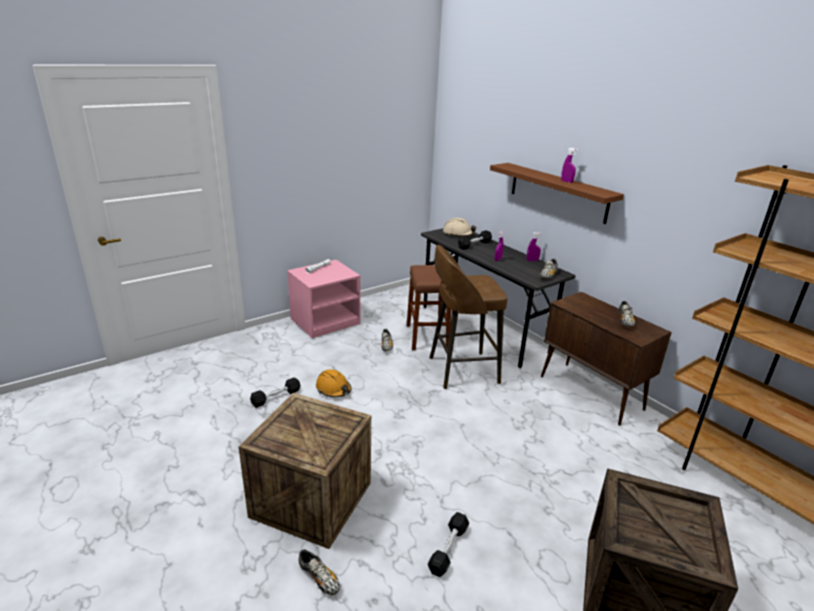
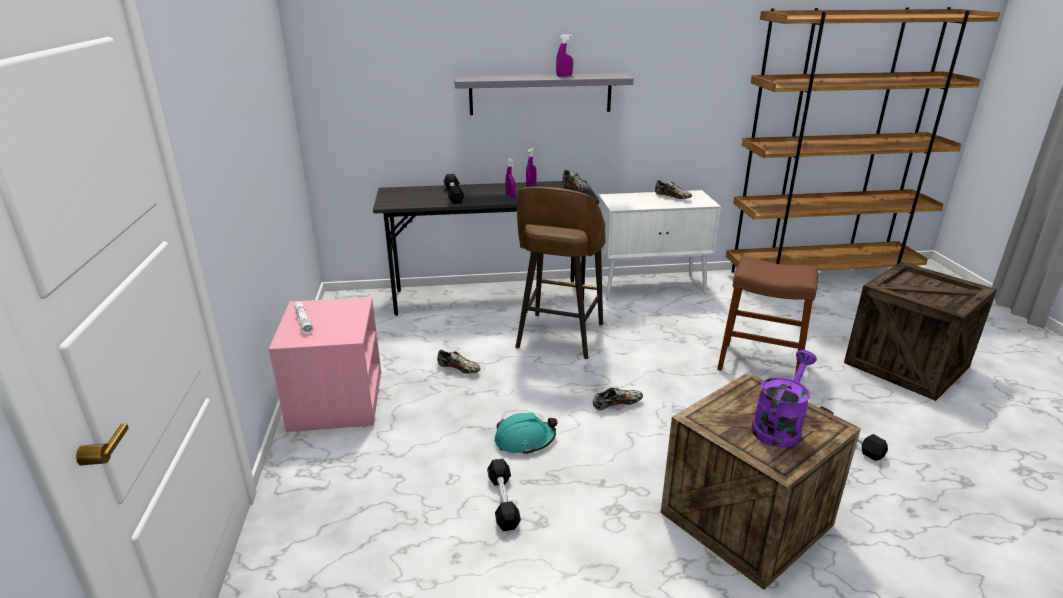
camera: 60 degrees left, 0 degrees up
(305, 436) = (779, 426): none -> purple watering can
(319, 578) = (877, 545): shoe -> shoe (617, 404)
(333, 389) = (524, 440): orange hard hat -> turquoise hard hat
(427, 336) = (467, 335): brown stool -> brown stool (760, 364)
(458, 234) = (409, 194): beige hard hat -> none
(558, 192) = (540, 94): brown shelf -> grey shelf
(591, 393) = (651, 287): brown cabinet -> white cabinet

